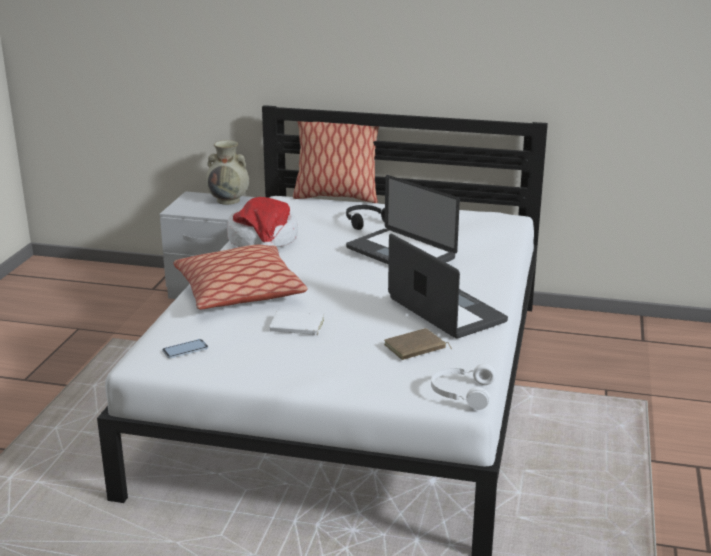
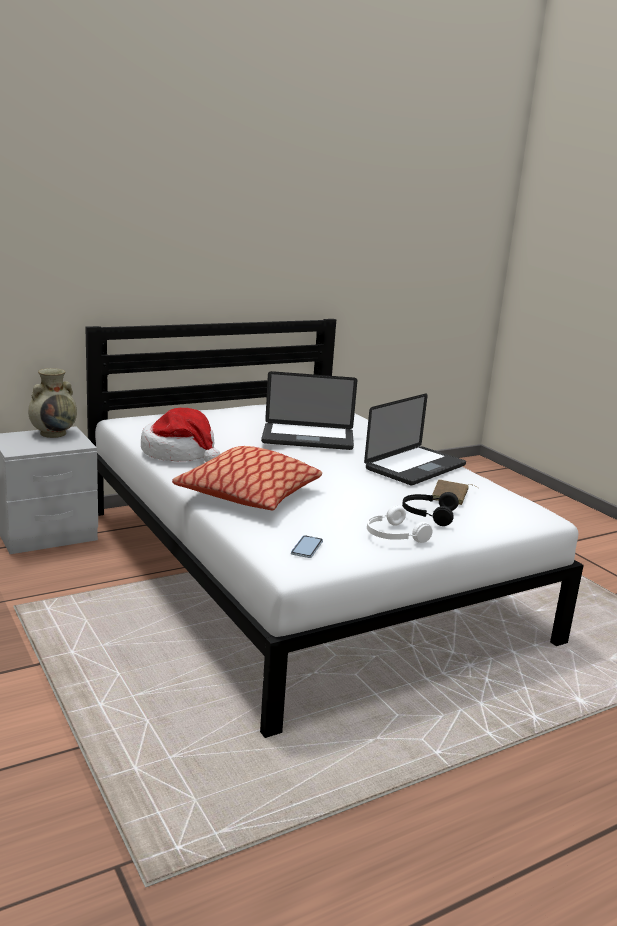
camera: 45 degrees left, 5 degrees down
(296, 327) = (348, 506): white book -> none
(336, 197) = (164, 411): pillow -> none
(365, 221) = (229, 423): black headphones -> black headphones (428, 515)
(446, 310) = (415, 467): laptop -> laptop turned 120 degrees clockwise
(461, 393) = (535, 513): white headphones -> white headphones (393, 535)

